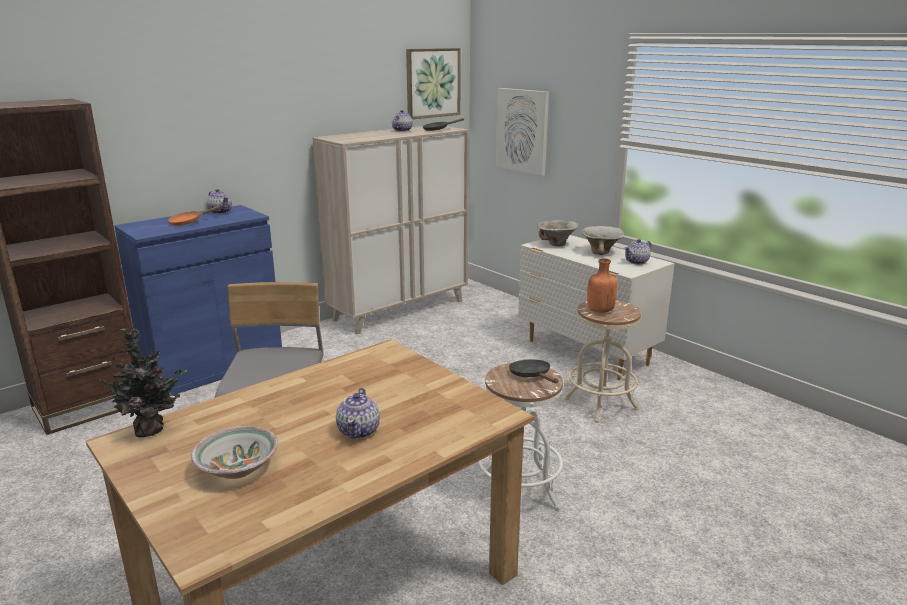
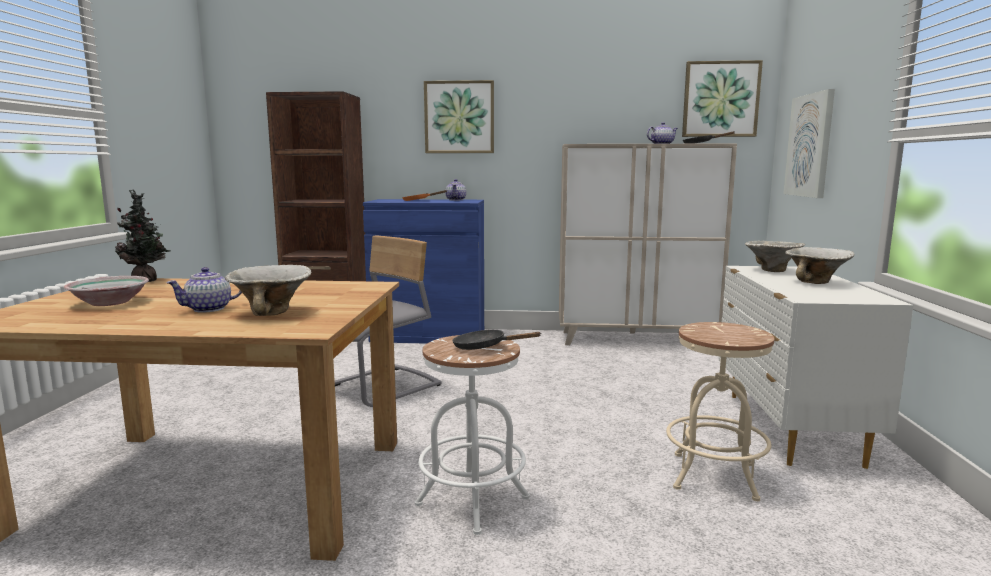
camera: 45 degrees right, 10 degrees down
(201, 115) = (459, 117): none -> picture
(422, 411) = (273, 313): none -> bowl
(532, 376) = (484, 347): black frying pan -> black frying pan turned 90 degrees counterclockwise
(599, 310) = (709, 330): orange bottle -> none
(637, 262) = (848, 295): teapot -> none

